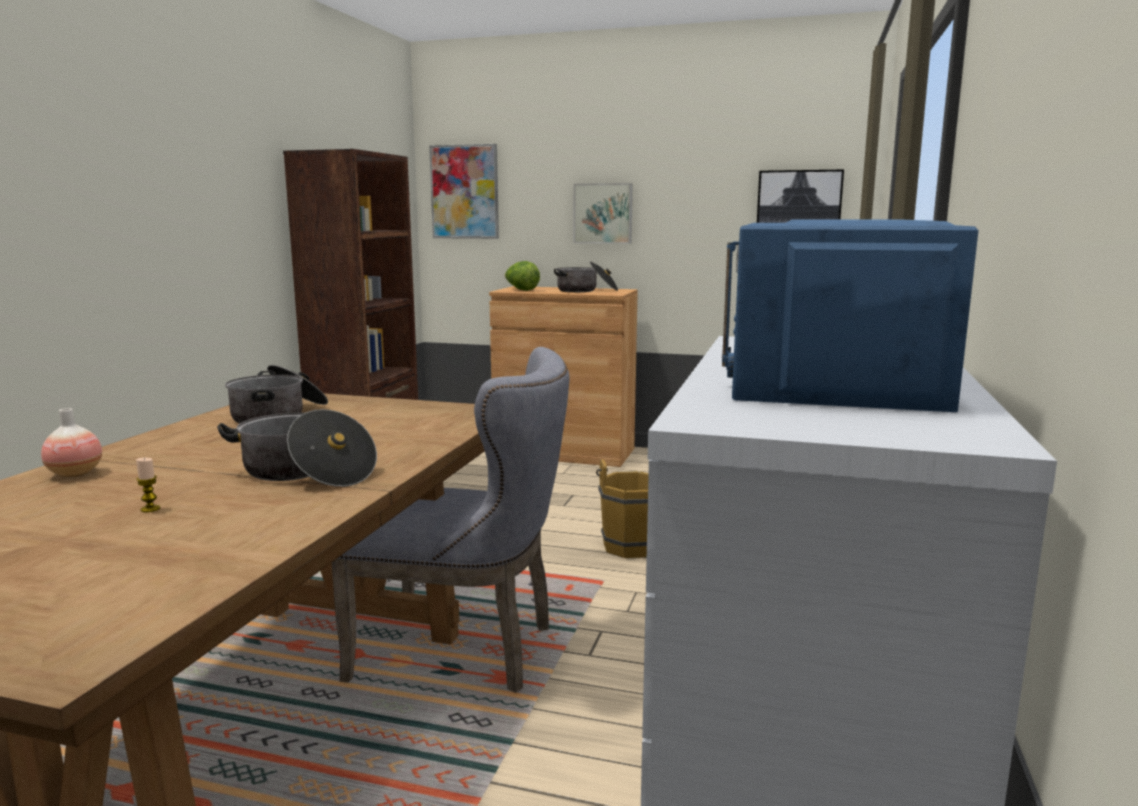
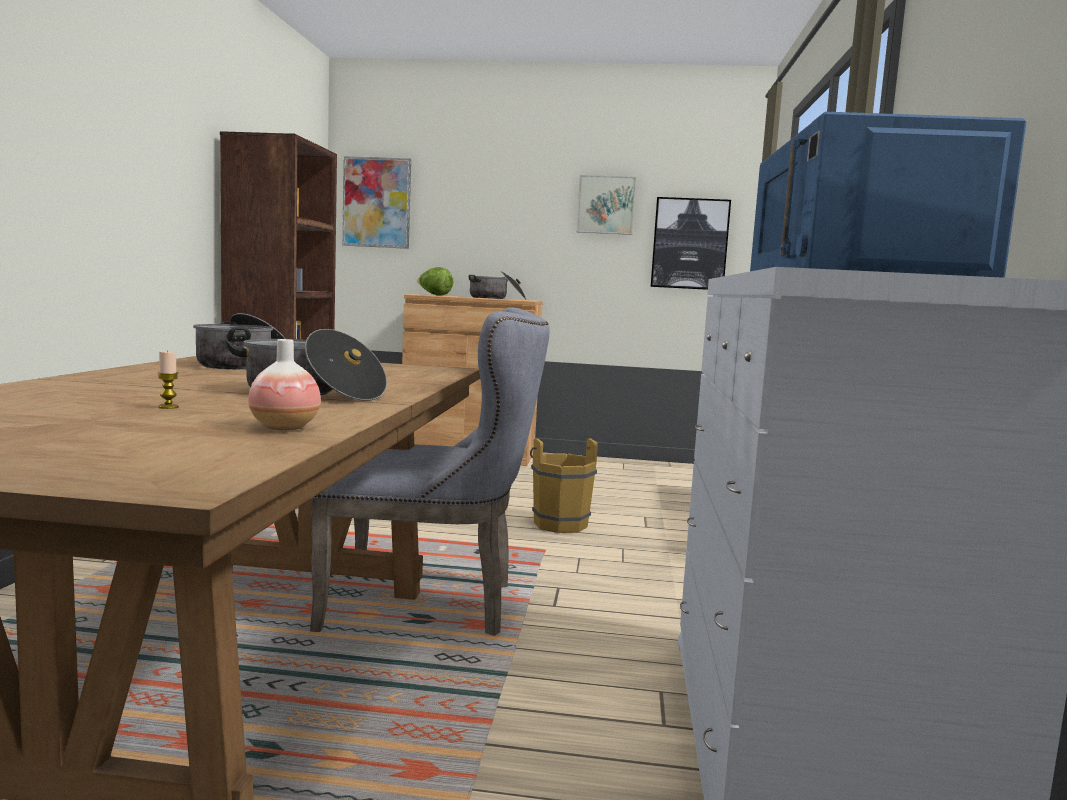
camera: 10 degrees left, 5 degrees down
(75, 474) = (56, 387): vase -> vase (284, 428)
(603, 213) = (512, 229): picture -> picture (606, 205)

